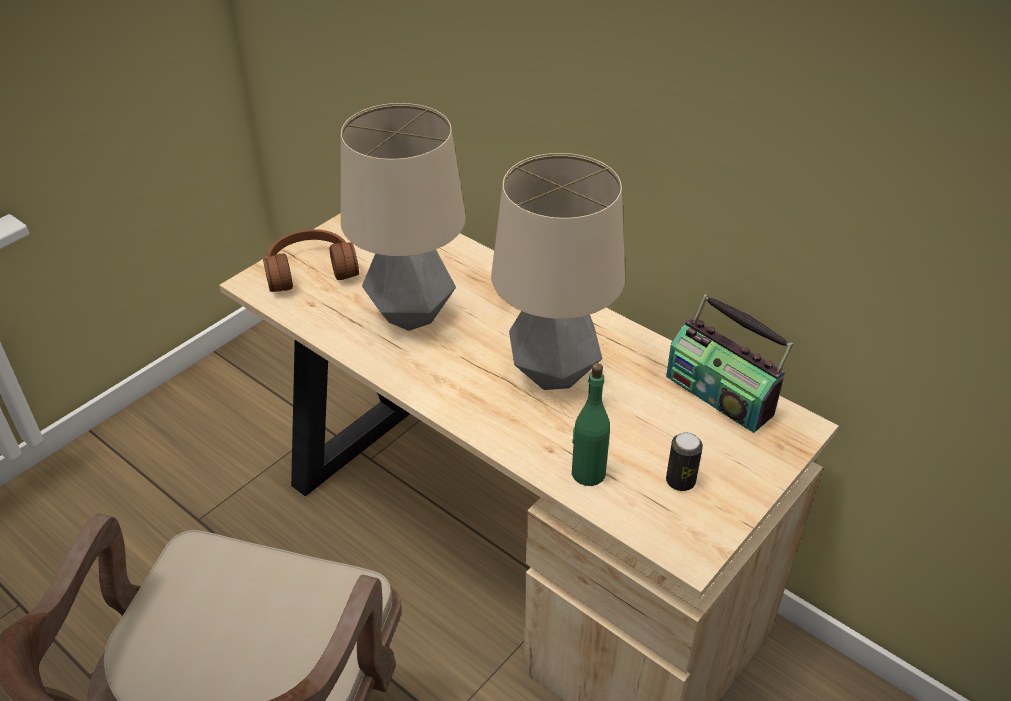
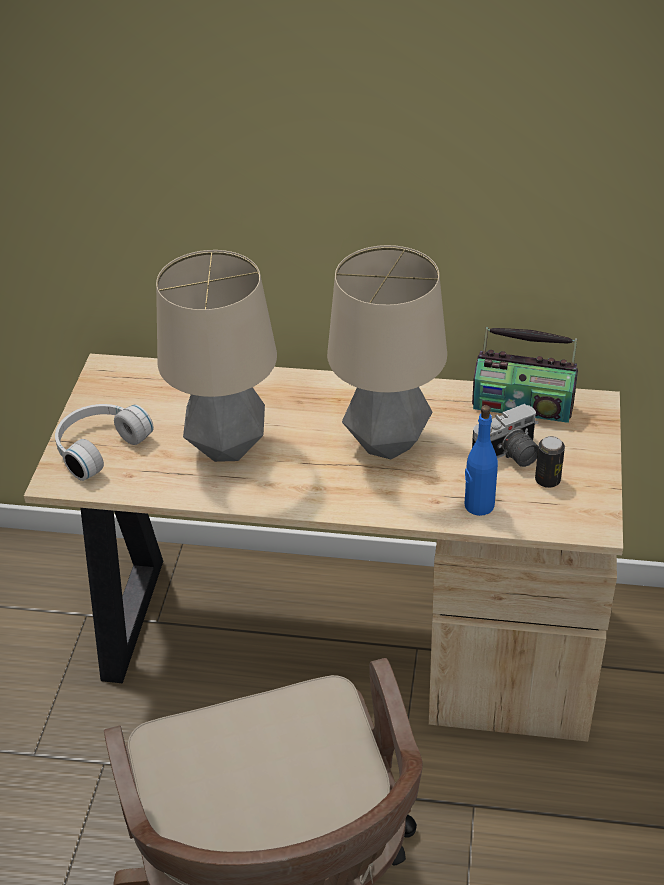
camera: 30 degrees left, 0 degrees up
(310, 270) = (98, 447): brown headphones -> white headphones
(588, 473) = (478, 505): green bottle -> blue bottle
(662, 439) = (509, 456): none -> camera

